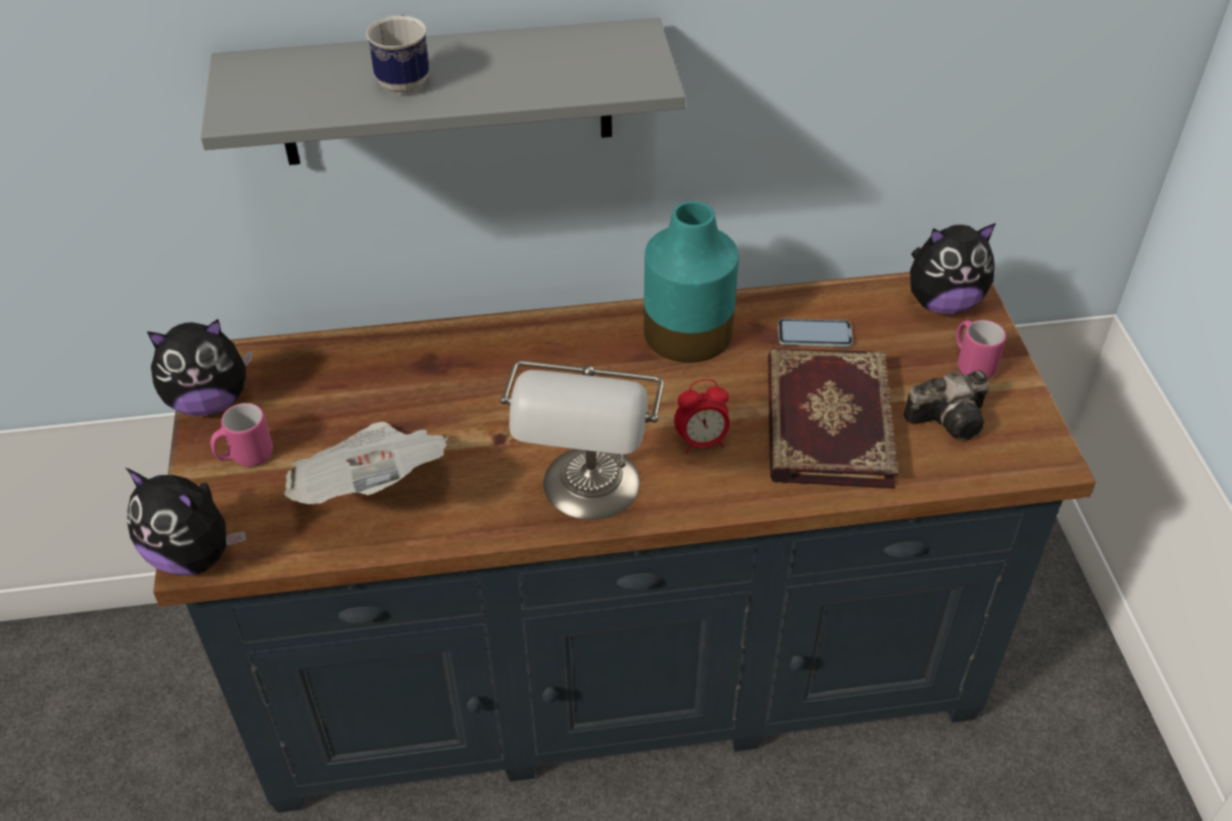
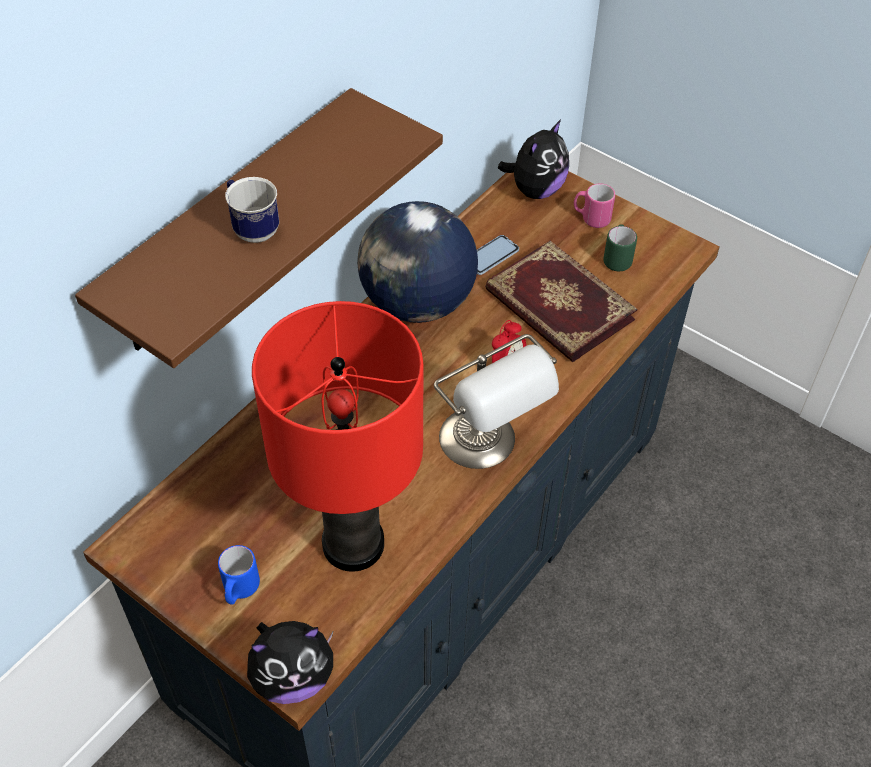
camera: 45 degrees left, 5 degrees up
(209, 401) = (161, 575): plush toy -> none
(245, 457) = (239, 590): pink mug -> blue mug
(372, 489) = (352, 544): newspaper -> red table lamp
(445, 93) = (231, 225): grey shelf -> brown shelf
(687, 332) = (417, 303): turquoise vase -> globe
(951, 419) = (617, 258): camera -> green mug

